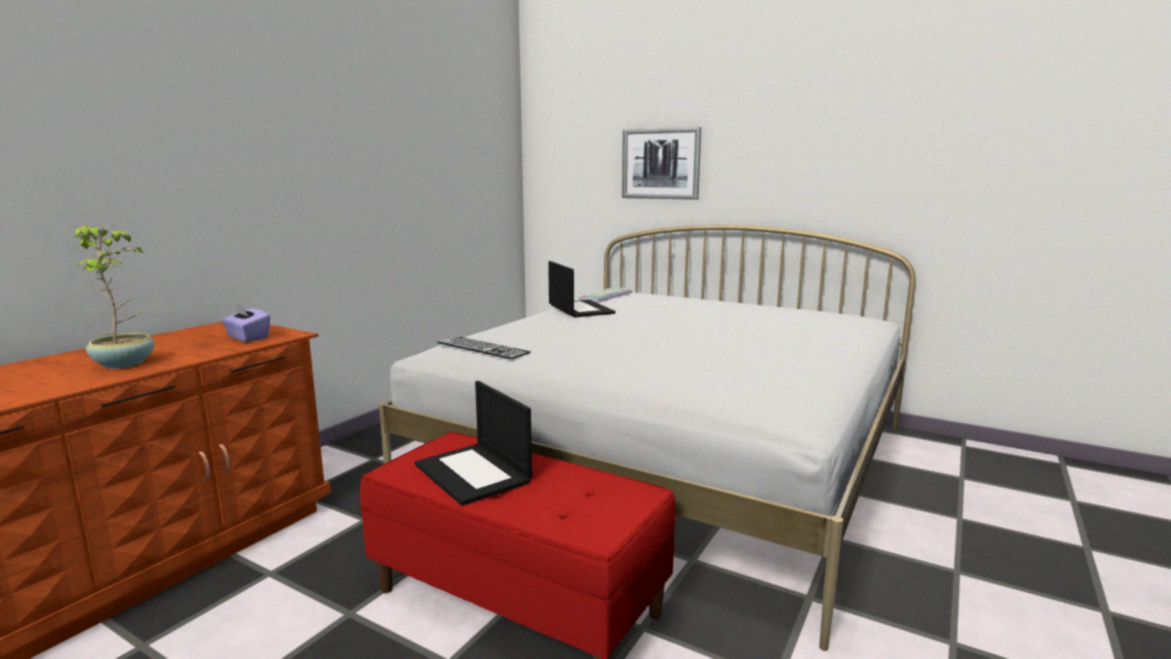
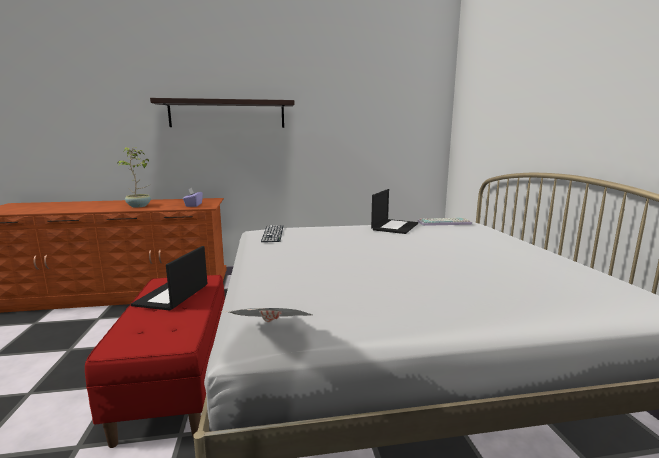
camera: 50 degrees right, 0 degrees up
(231, 146) = (227, 114): none -> shelf
(660, 164) = (522, 116): picture -> none
(811, 408) = (270, 335): none -> newspaper

